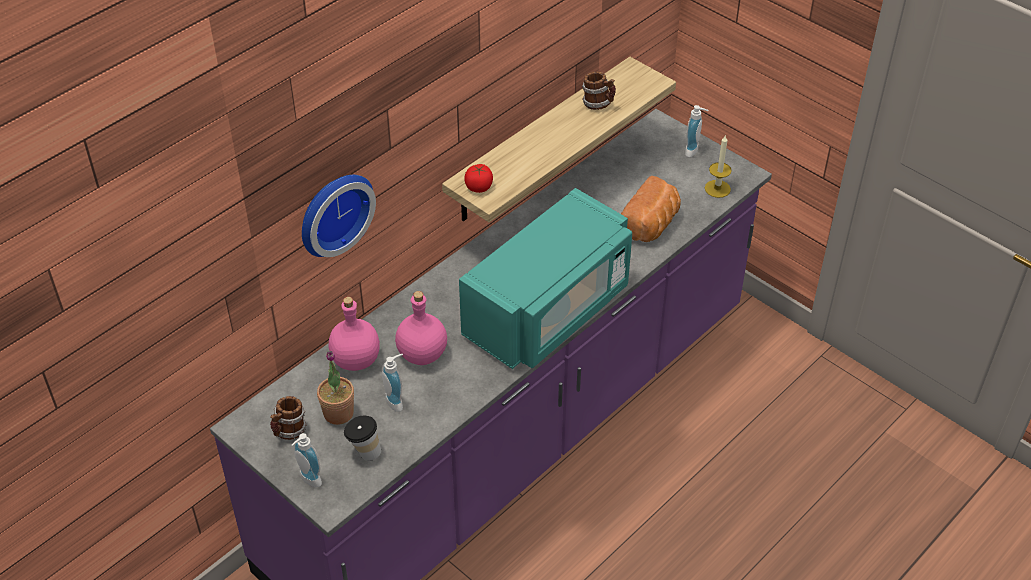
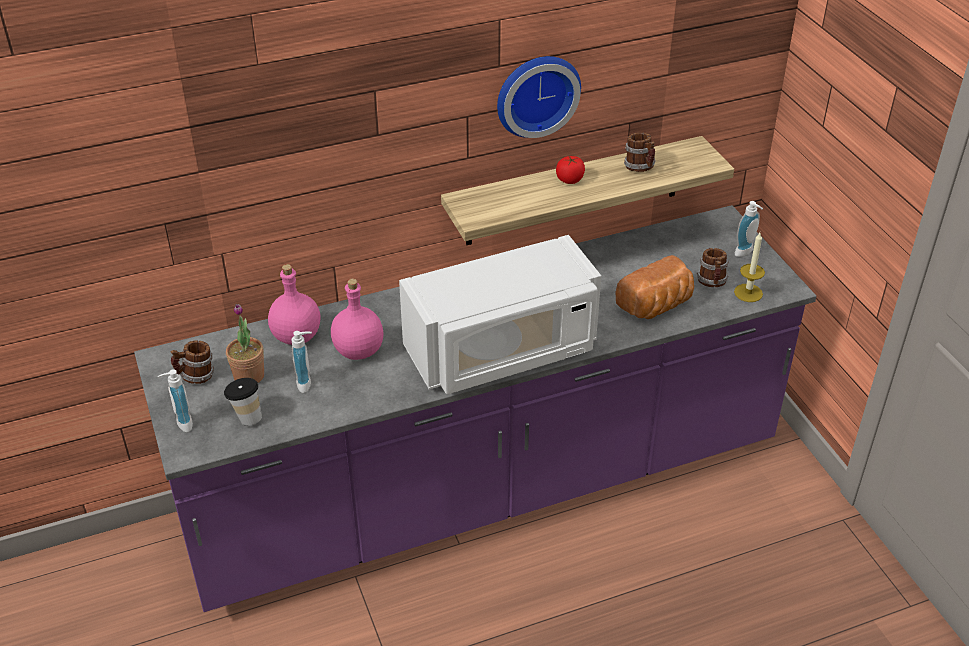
camera: 25 degrees right, 5 degrees down
(332, 212) = (298, 177): wall clock -> wall clock (536, 93)
(479, 187) = (472, 207): tomato -> tomato (570, 180)
(549, 311) = (502, 351): turquoise microwave -> white microwave
(683, 189) = (712, 283): none -> mug

